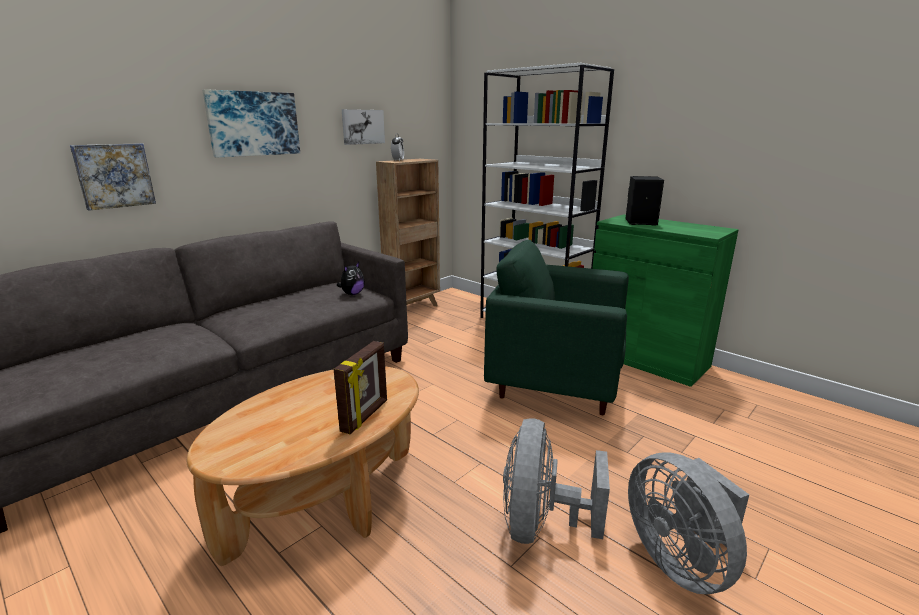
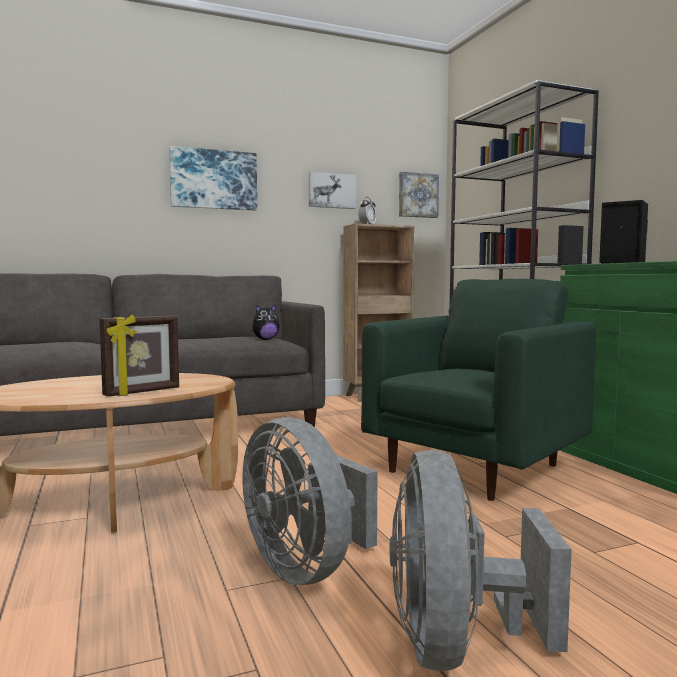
camera: 25 degrees right, 15 degrees down
(114, 175) = (81, 214): picture -> picture (417, 195)
(541, 524) = (306, 568): grey fan -> grey fan turned 75 degrees counterclockwise
(554, 385) = (475, 468): green armchair -> green armchair turned 90 degrees clockwise

